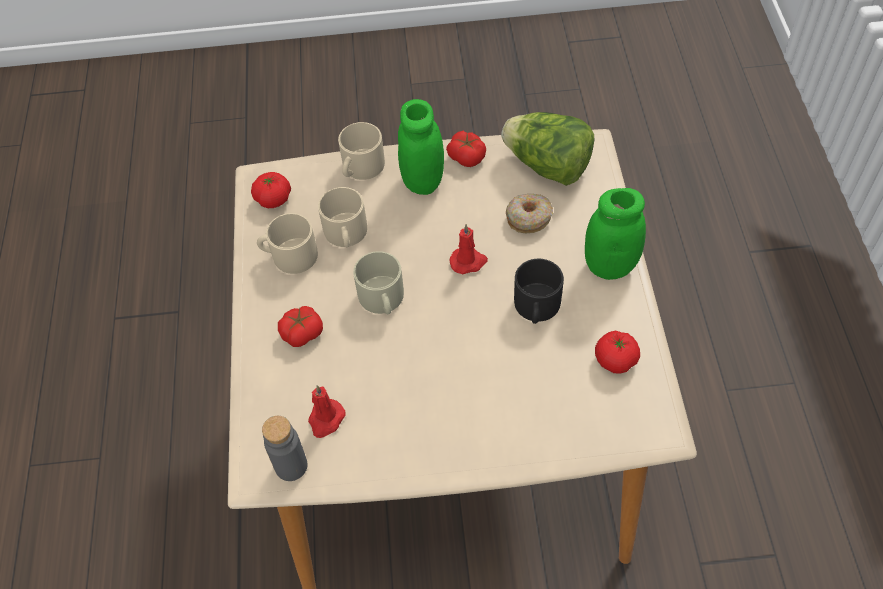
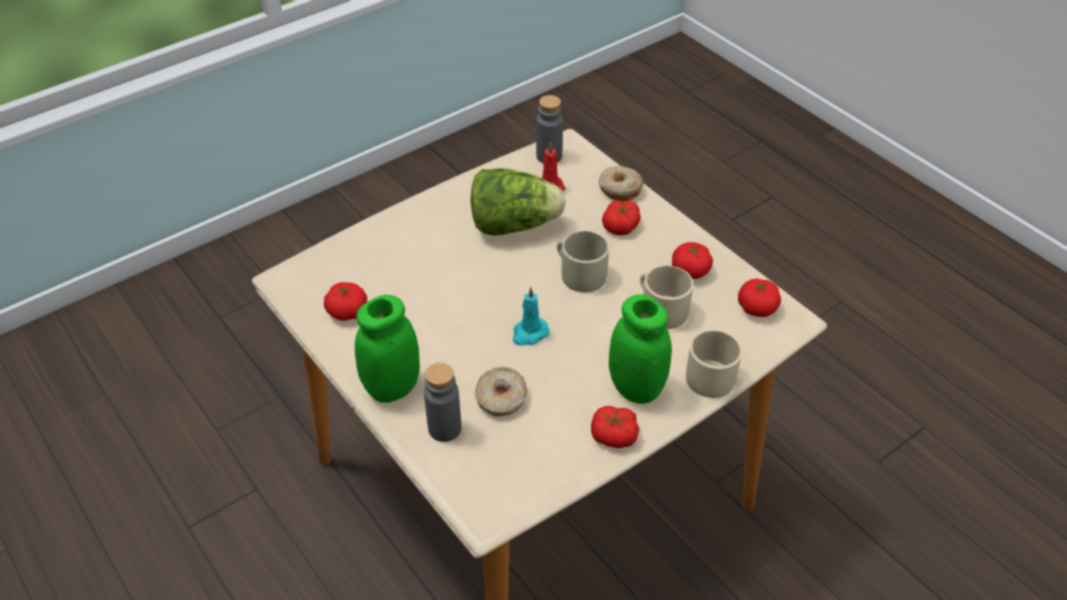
camera: 145 degrees right, 10 degrees down
(263, 378) = (619, 189): none -> donut
(289, 255) = (690, 271): beige mug -> tomato
(468, 261) = (529, 333): red candle -> turquoise candle
(536, 307) = (441, 323): black mug -> none
(547, 166) = (518, 464): lettuce -> lettuce (513, 225)
(586, 214) = (444, 428): none -> grey bottle

